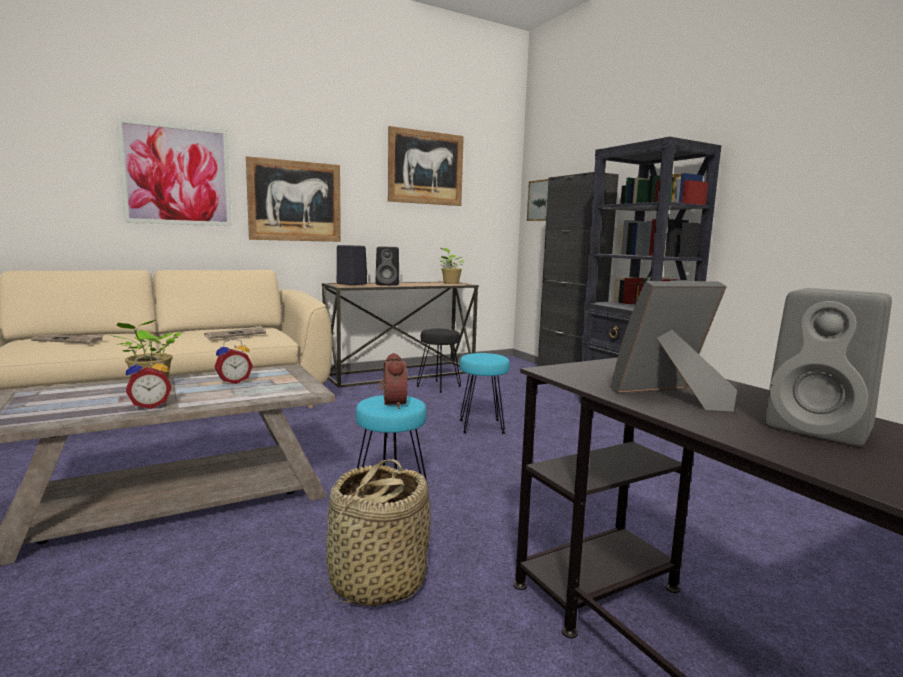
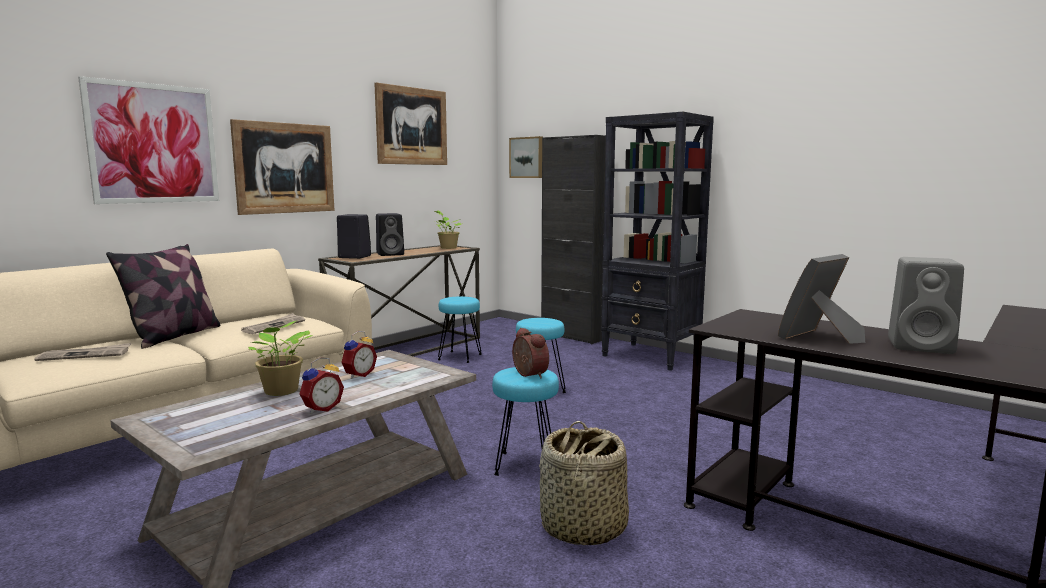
camera: 20 degrees left, 0 degrees up
(157, 334) = (174, 336): none -> pillow
(439, 386) = (460, 357): black stool -> turquoise stool

